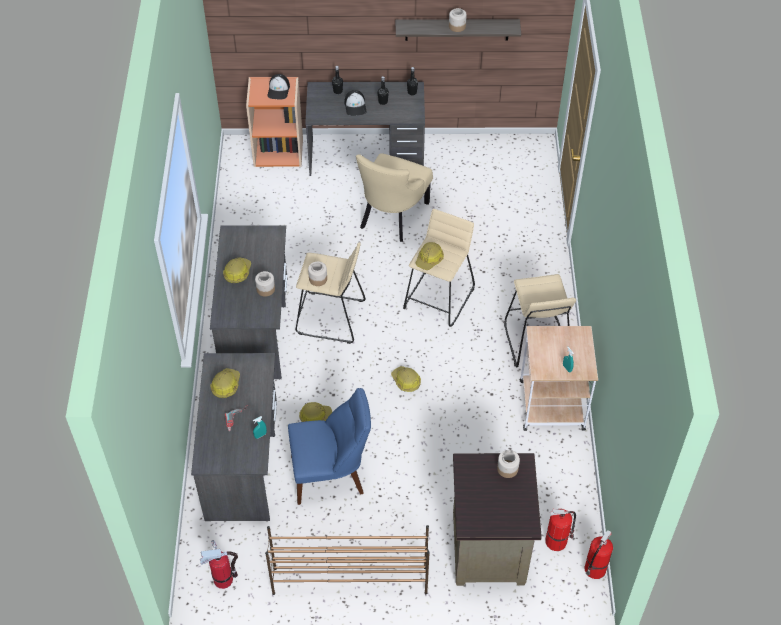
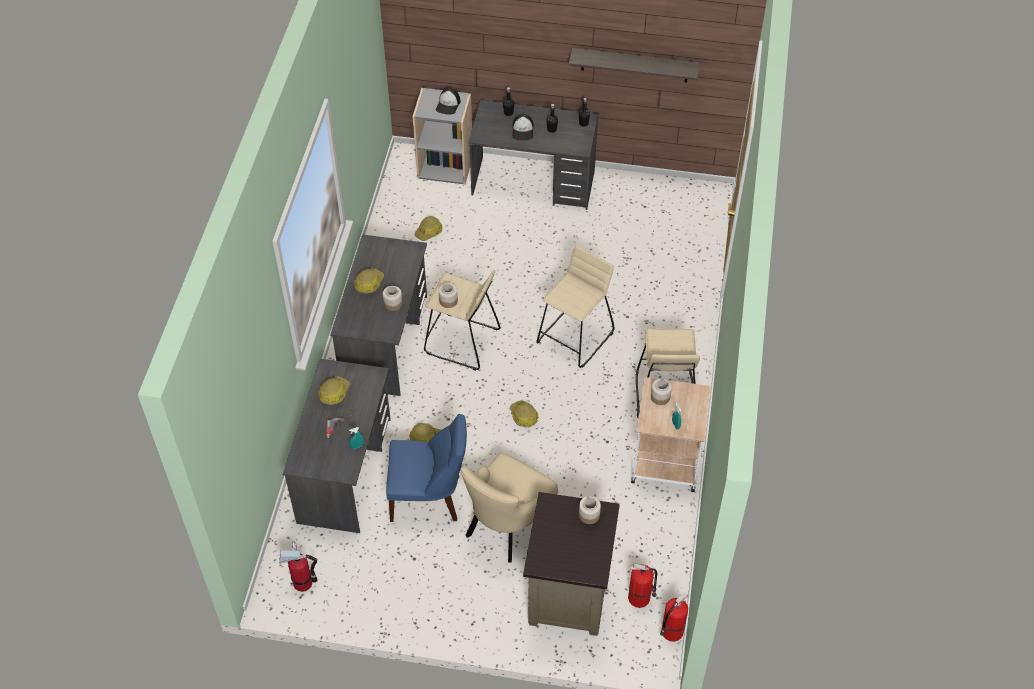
camera: 10 degrees right, 0 degrees up
(279, 151) = (446, 166): orange bookcase -> grey bookcase
(349, 580) = (424, 603): brown shoe rack -> none
(393, 214) = (547, 245): beige chair -> beige chair (508, 522)
(429, 259) = (564, 296): hard hat -> hard hat (429, 232)
(457, 26) = (633, 62): jar -> jar (660, 397)

